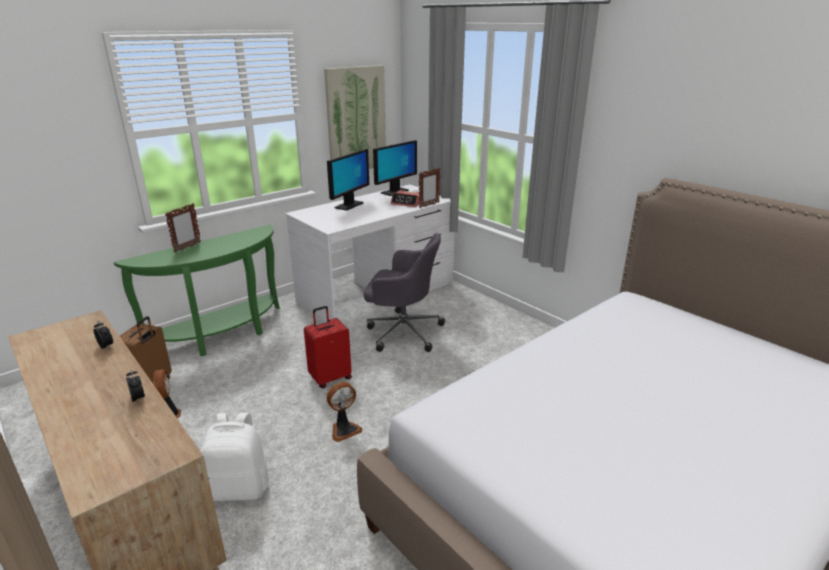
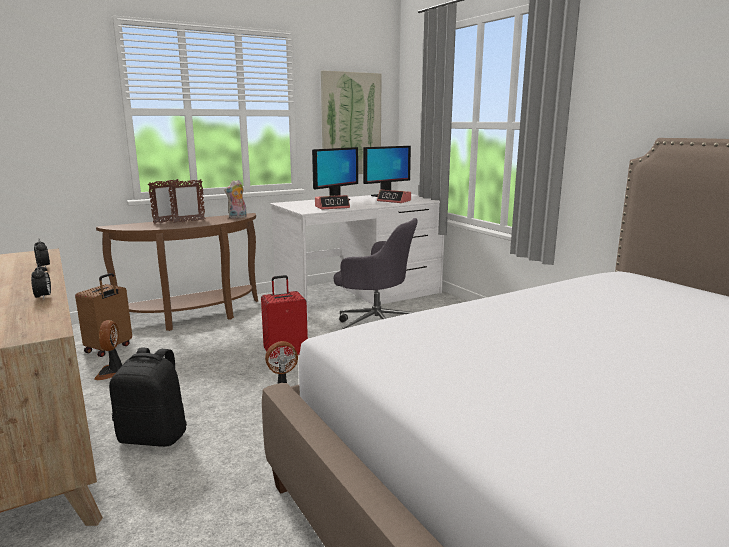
camera: 10 degrees right, 10 degrees down
(222, 336) = (194, 317): green console table -> brown console table
(240, 488) = (154, 436): white backpack -> black backpack
(257, 235) = (237, 217): none -> plush toy
(351, 219) = (332, 207): none -> alarm clock
(429, 205) = (415, 203): picture frame -> picture frame (188, 221)

